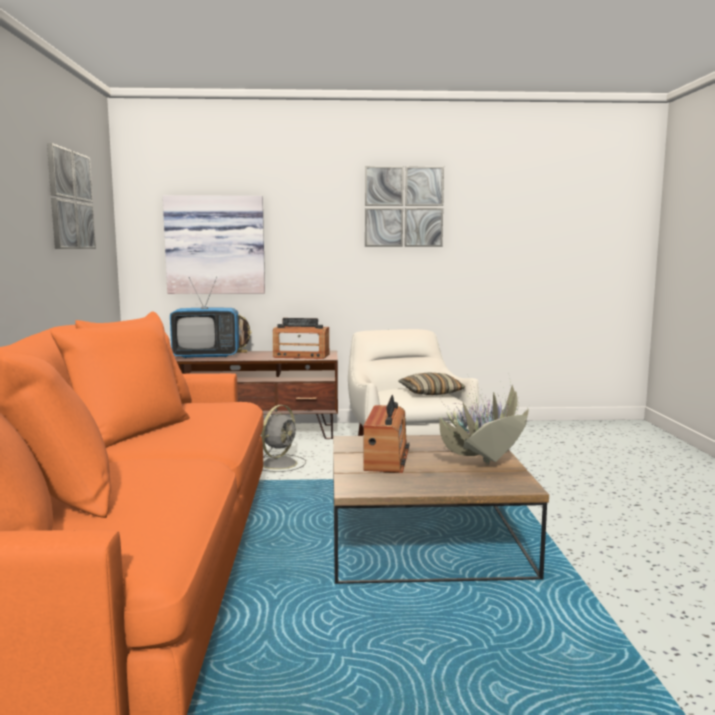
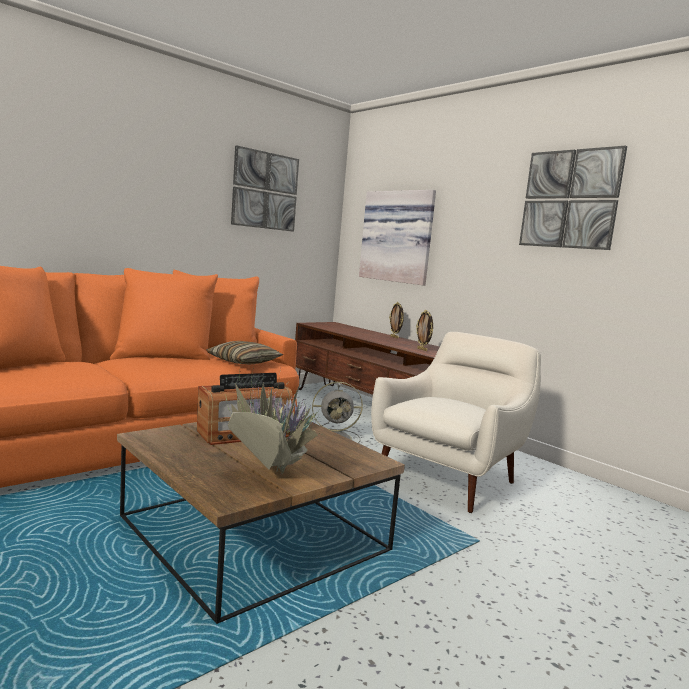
camera: 50 degrees right, 0 degrees up
(206, 356) = (360, 333): television -> none
(301, 356) = (422, 349): radio -> picture frame
(430, 393) = (460, 411): pillow -> pillow (244, 362)

